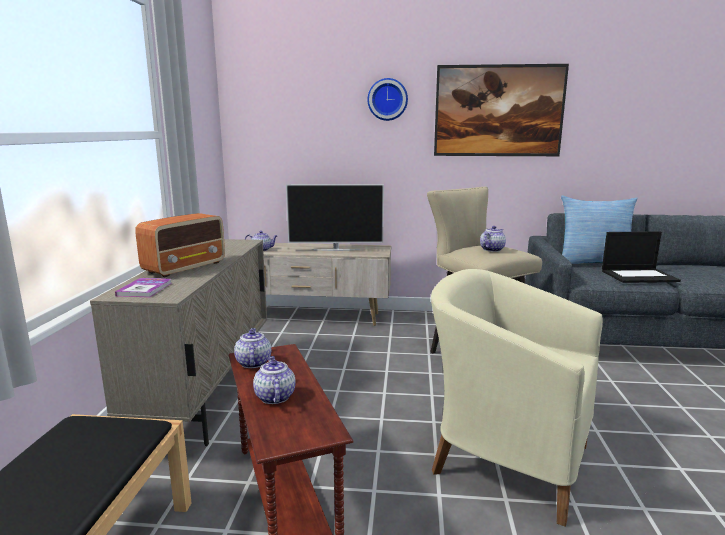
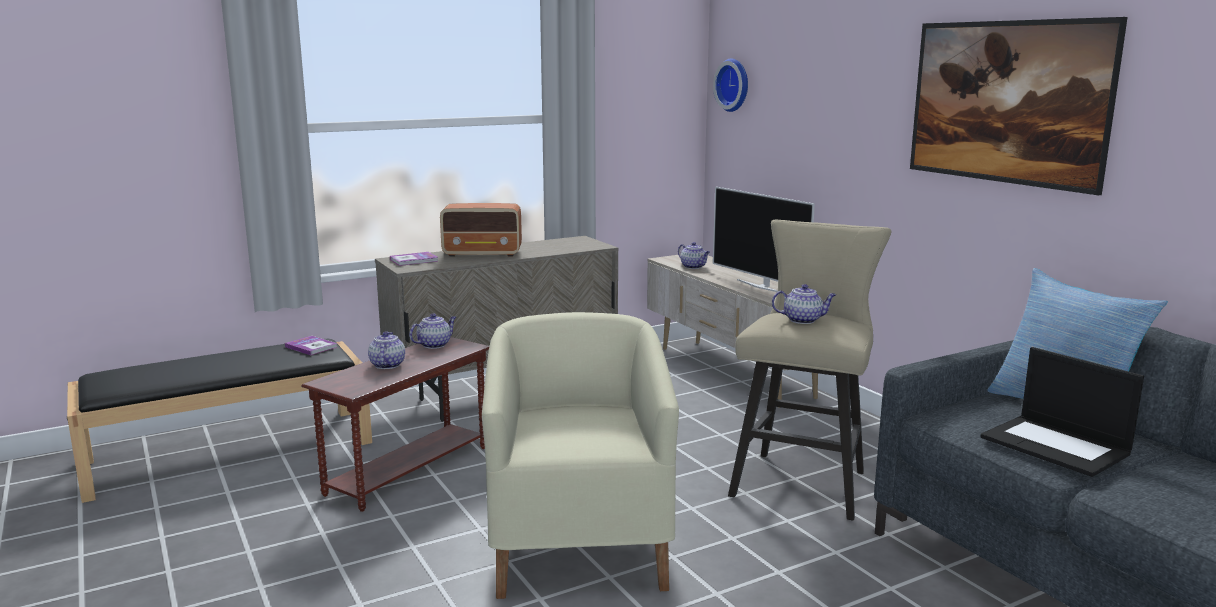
camera: 55 degrees right, 0 degrees up
(84, 433) = (311, 347): none -> book
(274, 396) = (387, 365): teapot -> teapot turned 45 degrees counterclockwise
(387, 99) = (863, 76): wall clock -> wall clock (734, 85)

